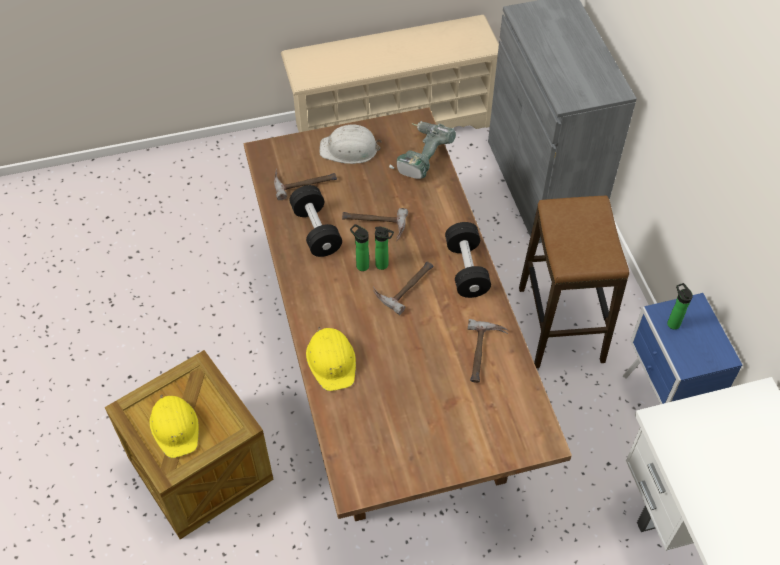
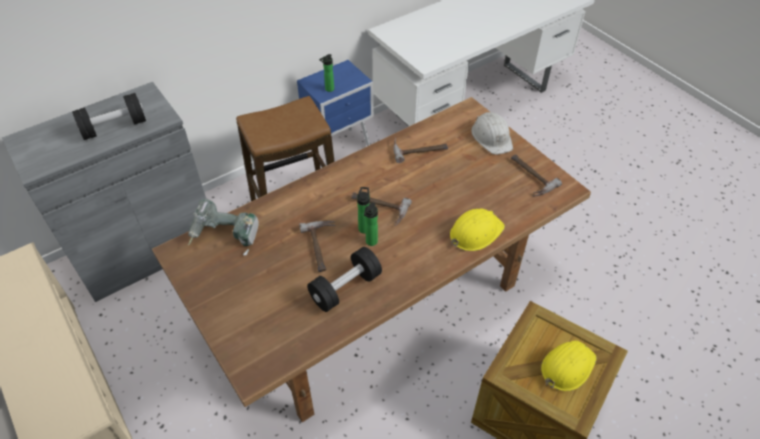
camera: 110 degrees left, 5 degrees down
(304, 181) = (284, 320): hammer -> hammer (528, 177)
(349, 149) = (228, 295): white hard hat -> white hard hat (492, 137)
(466, 269) = (345, 176): black dumbbell -> black dumbbell (114, 127)

